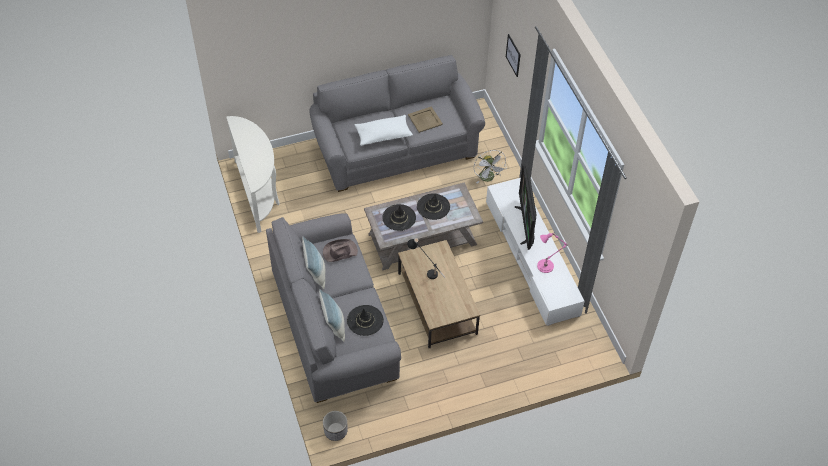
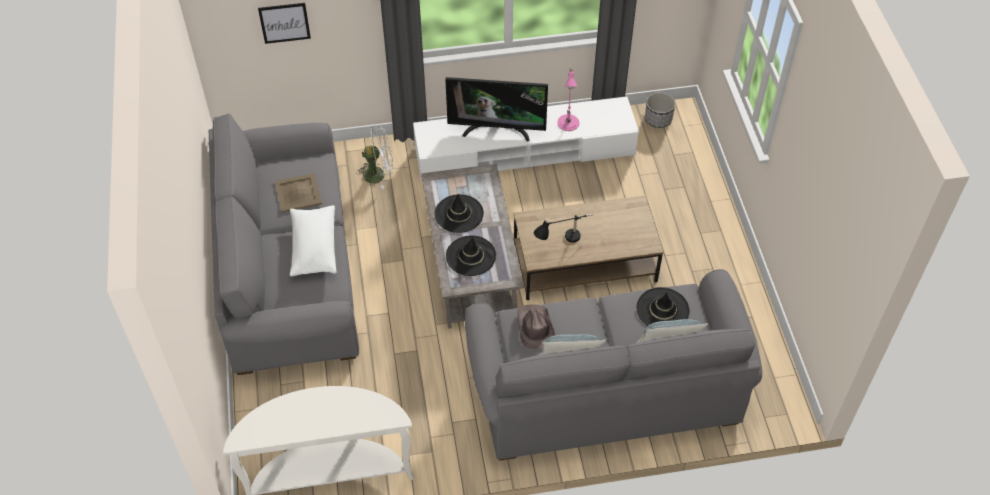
camera: 80 degrees left, 0 degrees up
(335, 431) = (783, 405): planter -> planter (658, 119)

